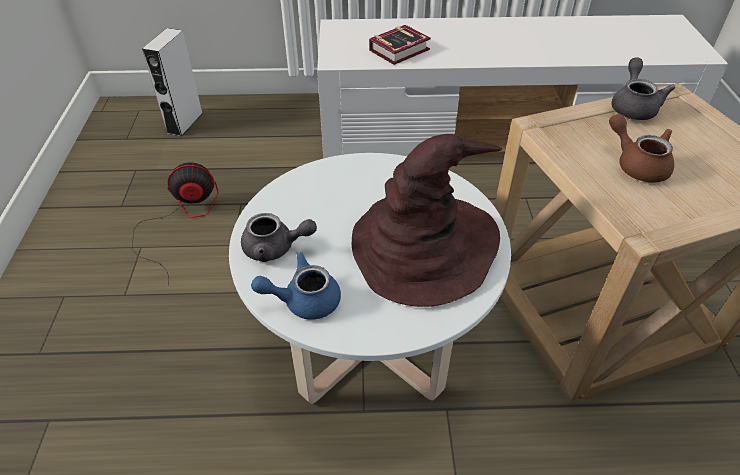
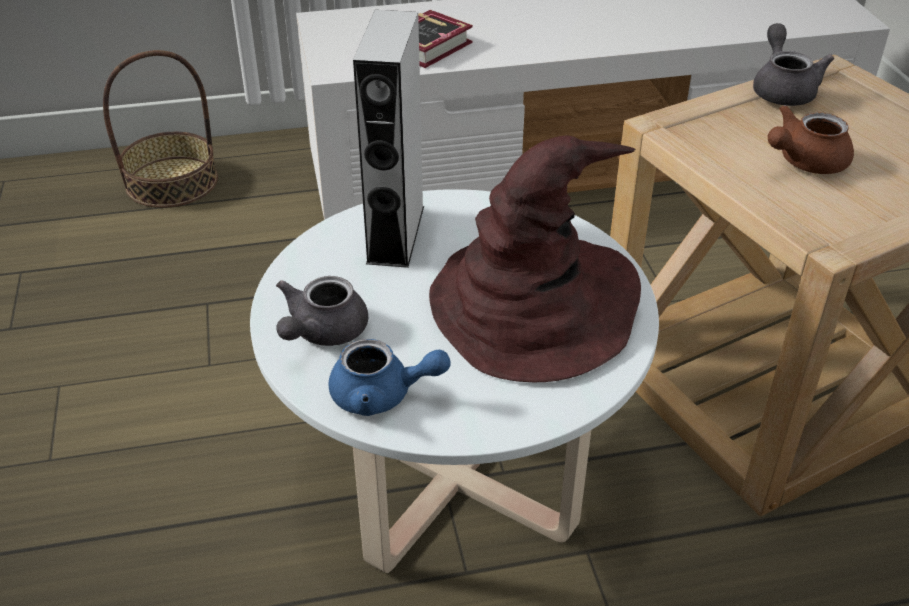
camera: 10 degrees left, 5 degrees down
(181, 220) = (116, 338): fan -> none
(185, 123) = (85, 192): grey speaker -> grey speaker (396, 234)
(237, 121) = (172, 182): none -> basket
(275, 248) = (322, 332): grey teapot -> grey teapot turned 120 degrees clockwise
(303, 300) = (382, 395): blue teapot -> blue teapot turned 150 degrees counterclockwise
(637, 164) = (804, 162): brown teapot -> brown teapot turned 75 degrees counterclockwise

